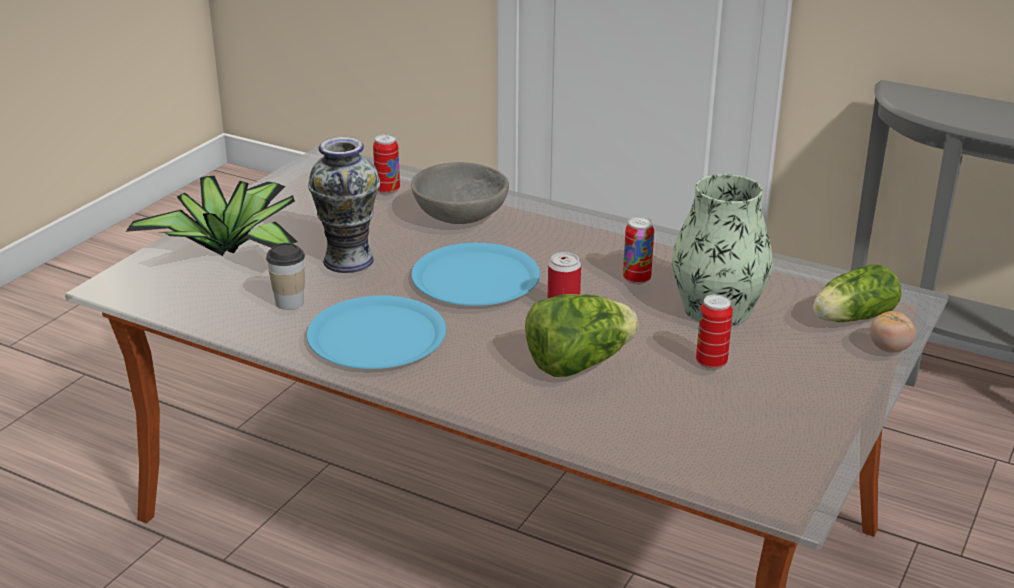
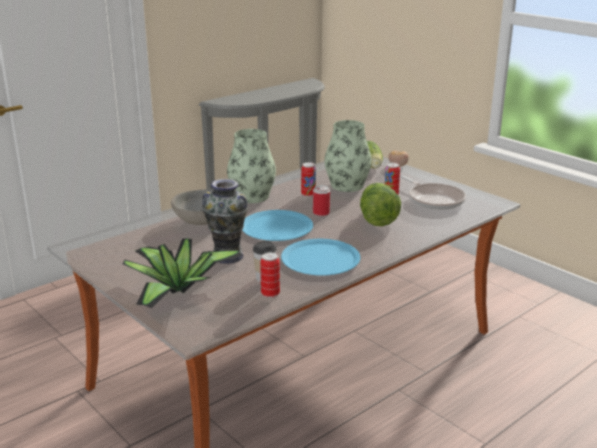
camera: 70 degrees left, 5 degrees down
(387, 190) = (145, 234): can -> can (270, 294)
(586, 234) = (252, 196): none -> vase
(731, 416) = (434, 200): none -> frying pan

